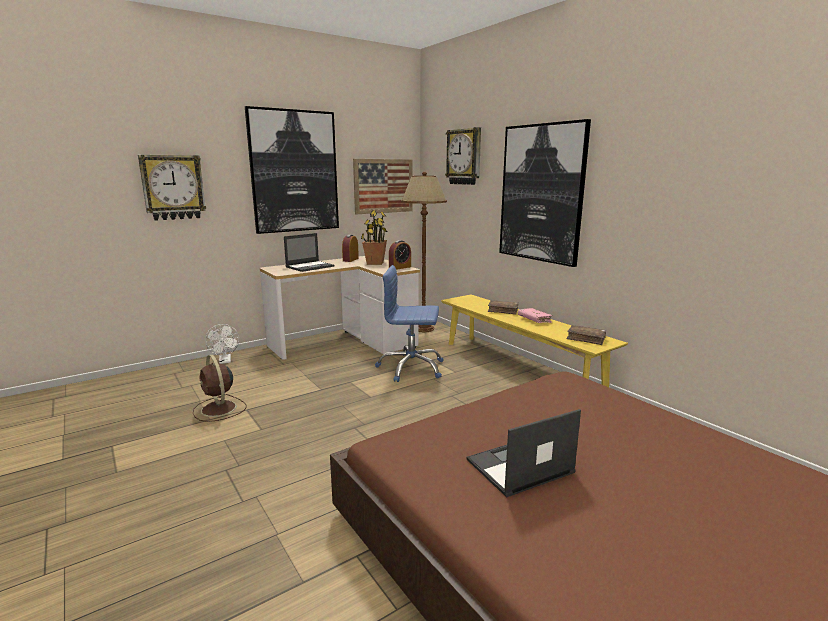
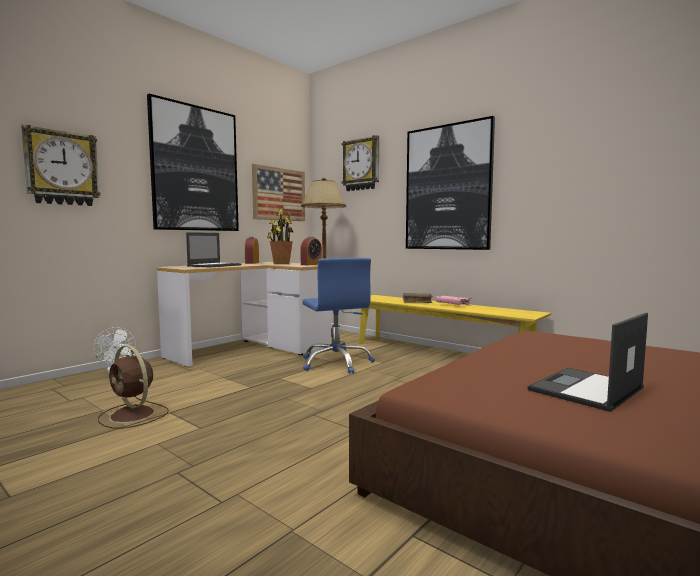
camera: 15 degrees left, 10 degrees down
(411, 368) = (336, 363): blue office chair -> blue office chair turned 105 degrees counterclockwise
(586, 339) = (514, 312): brown book -> none

